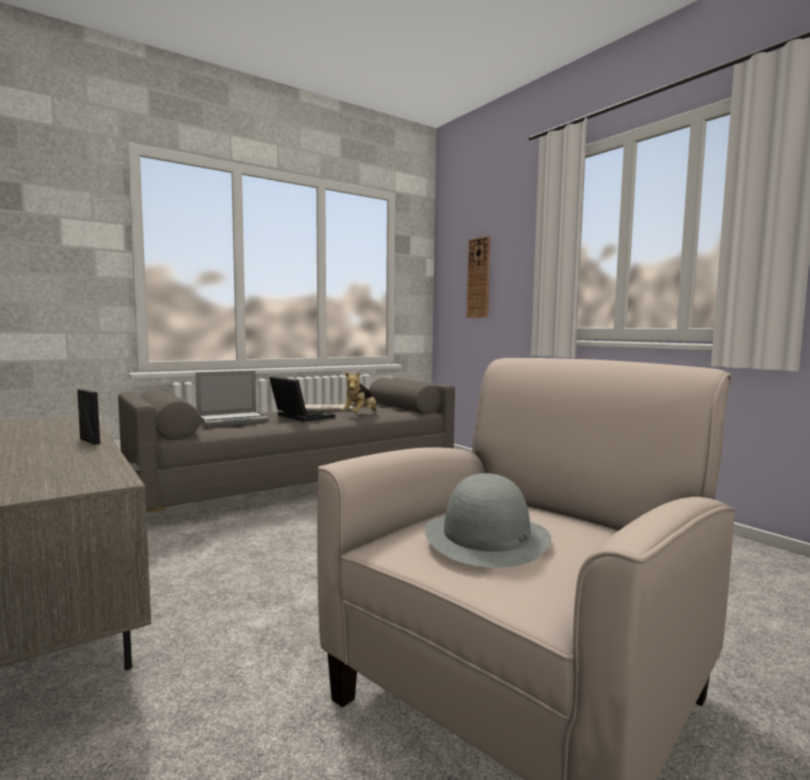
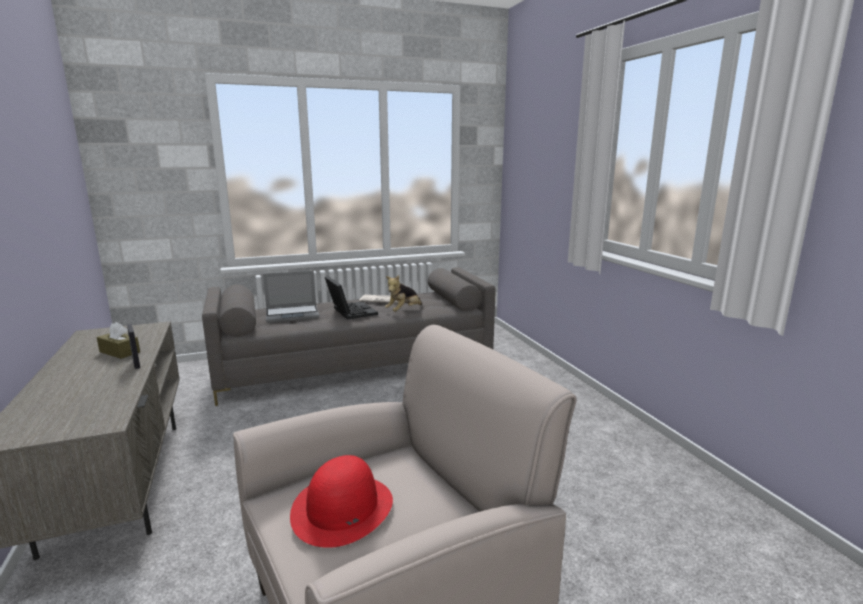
camera: 15 degrees right, 10 degrees up
(52, 435) = (119, 352): none -> brown tissue box
(479, 278) = (536, 173): wall clock -> none
(486, 538) = (342, 508): grey hat -> red hat

